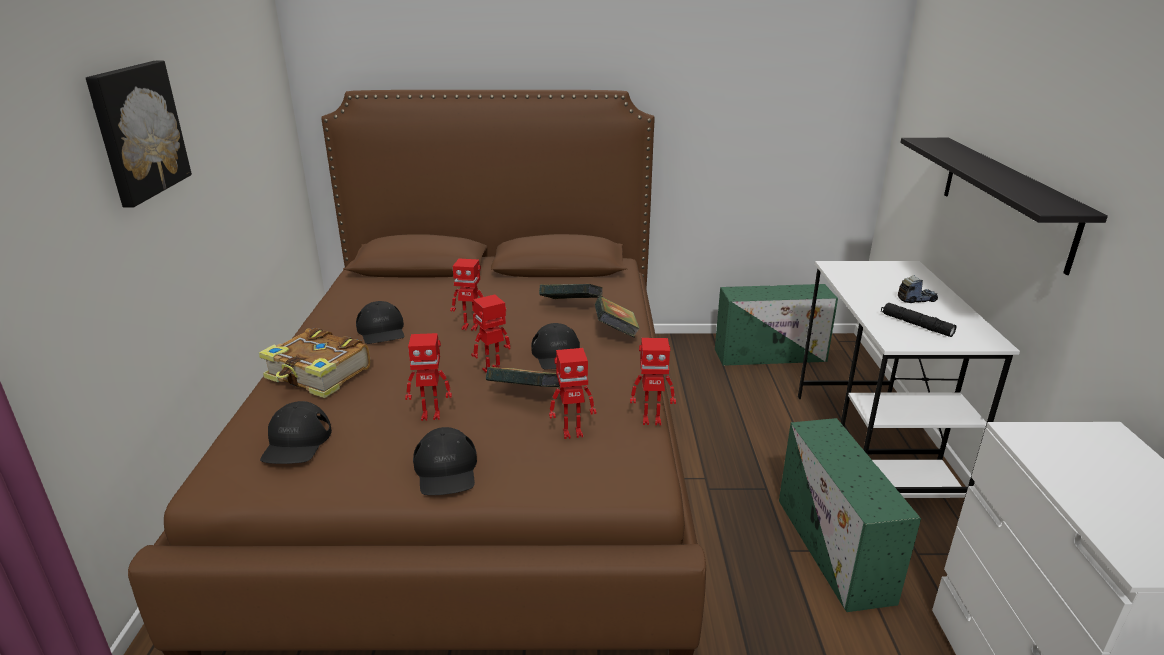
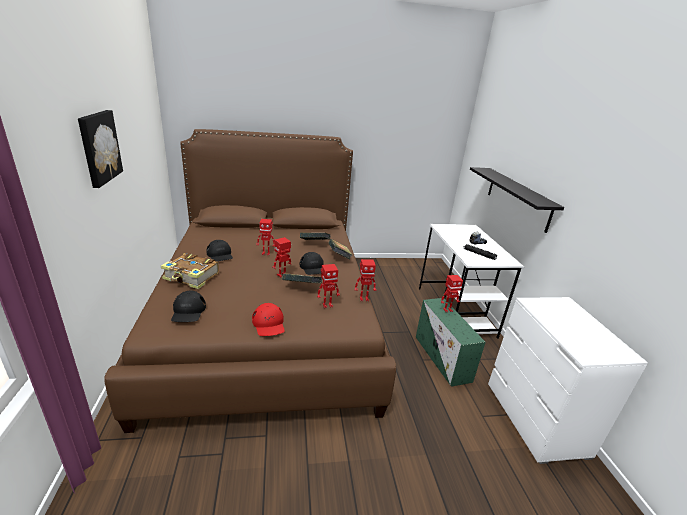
camera: 10 degrees left, 0 degrees up
(431, 415) = (255, 297): toy robot -> toy robot (447, 310)
(446, 470) = (269, 324): black cap -> red cap
(771, 355) = (404, 268): green storage box -> none

